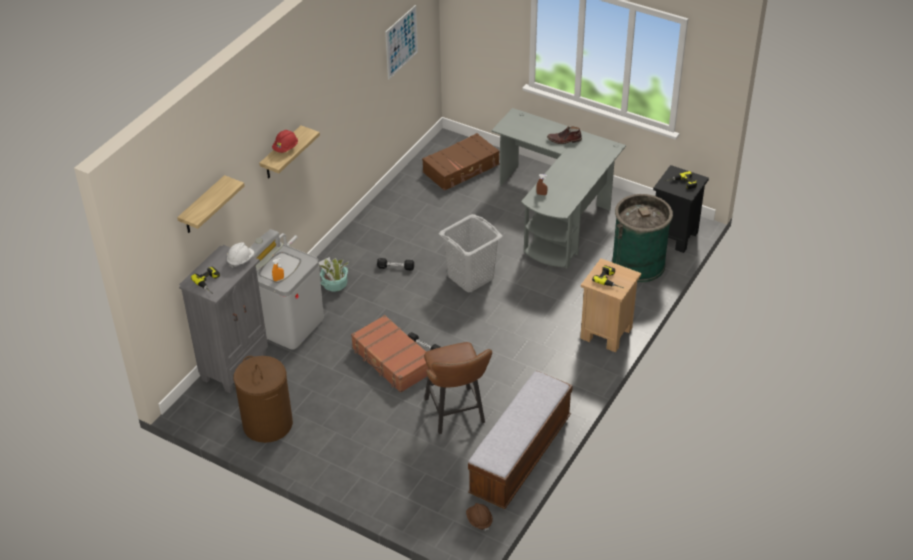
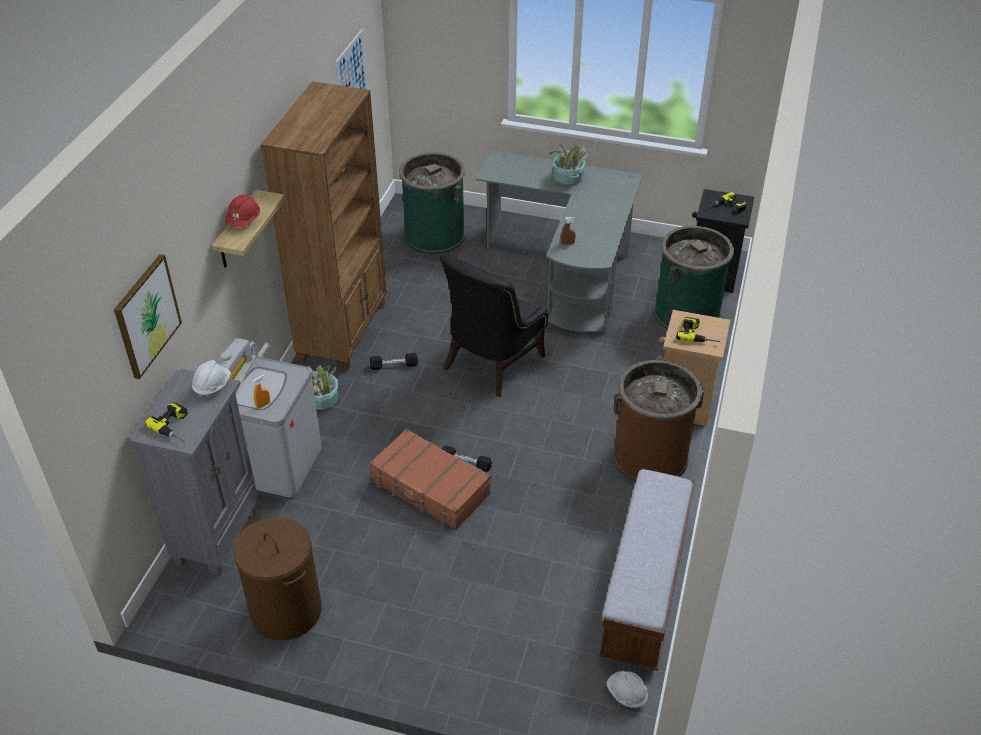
camera: 15 degrees left, 0 degrees up
(203, 206) = (147, 316): shelf -> picture
(366, 235) = (343, 331): none -> brown bookcase
(456, 416) = (541, 548): brown stool -> none
(461, 169) = (434, 236): brown suitcase -> green trash can
(470, 277) = (492, 363): grey laundry basket -> black chair
(479, 520) = (626, 694): brown hard hat -> white hard hat
(562, 367) = (650, 457): none -> brown trash can
(564, 140) = (568, 178): brown boot -> potted plant

